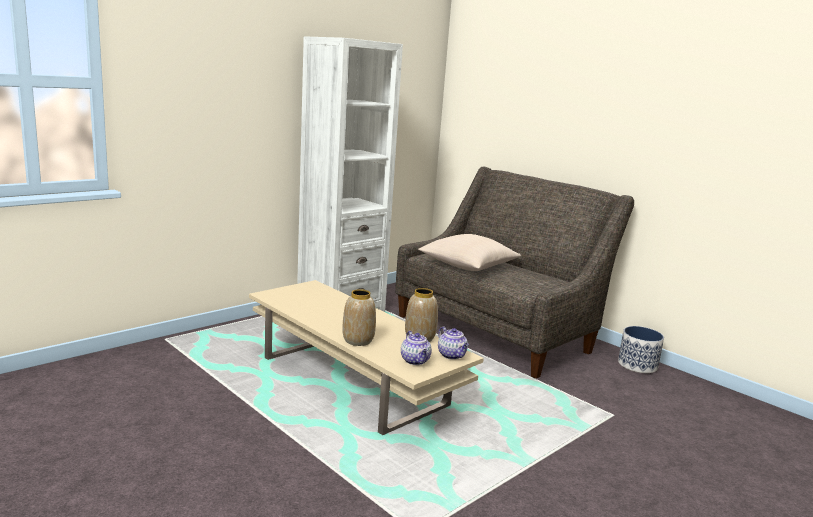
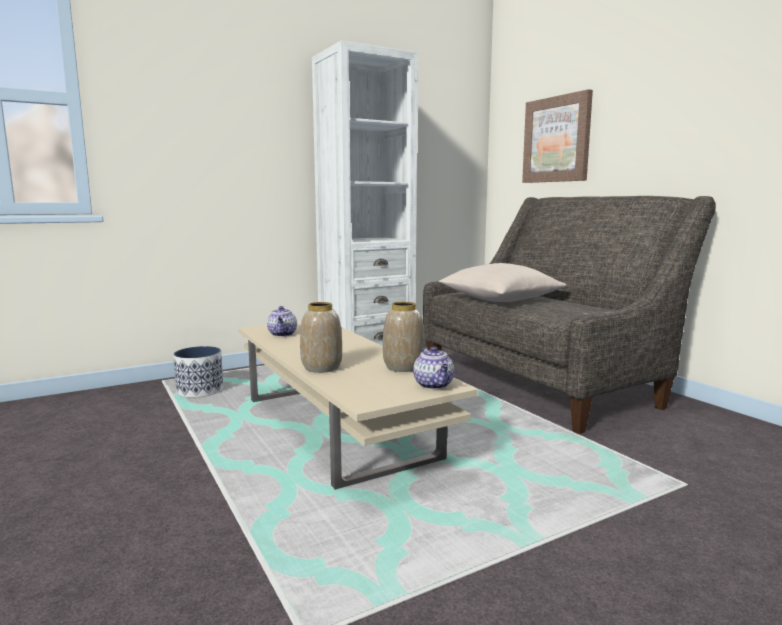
camera: 15 degrees right, 5 degrees down
(415, 361) = (379, 389): teapot -> teapot (282, 334)
(509, 119) = (557, 139): none -> picture
(638, 365) = (734, 424): planter -> planter (200, 391)

